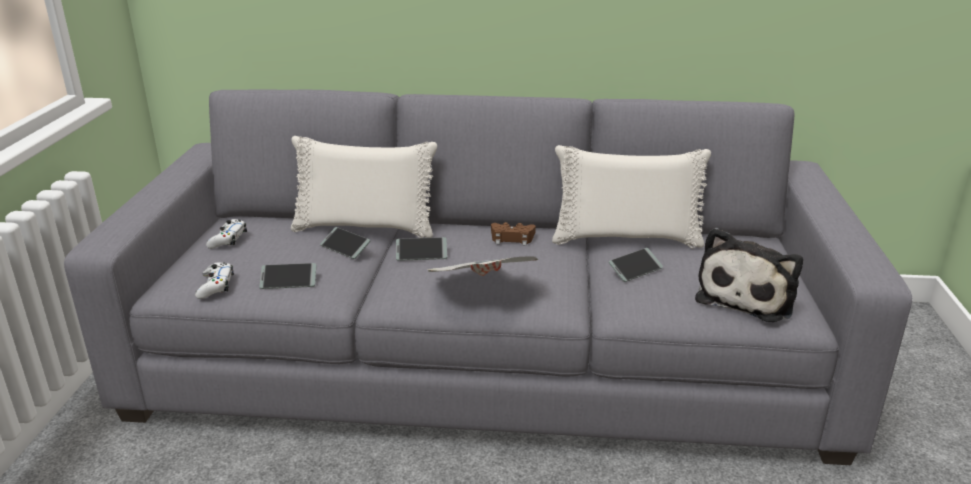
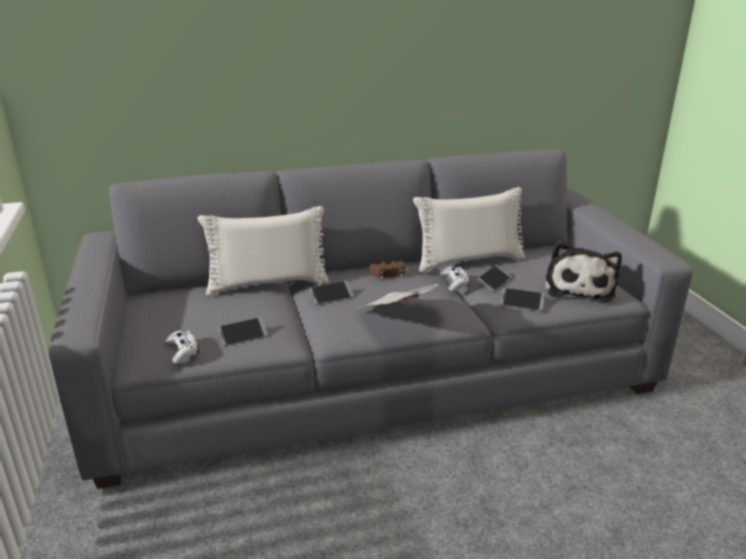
camera: 20 degrees left, 0 degrees up
(228, 239) = (159, 312): white game controller -> white game controller (454, 283)
(345, 248) = (266, 302): phone -> phone (522, 303)

